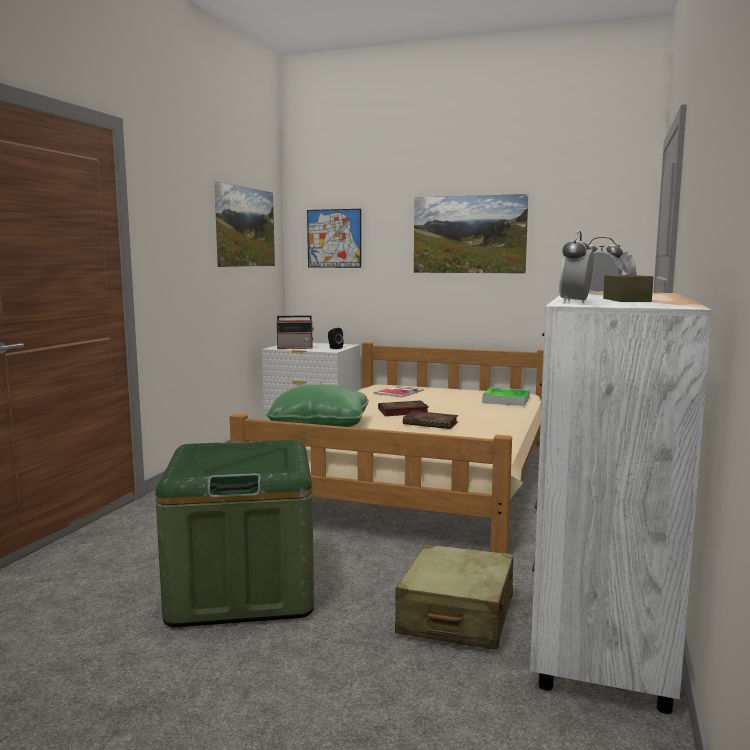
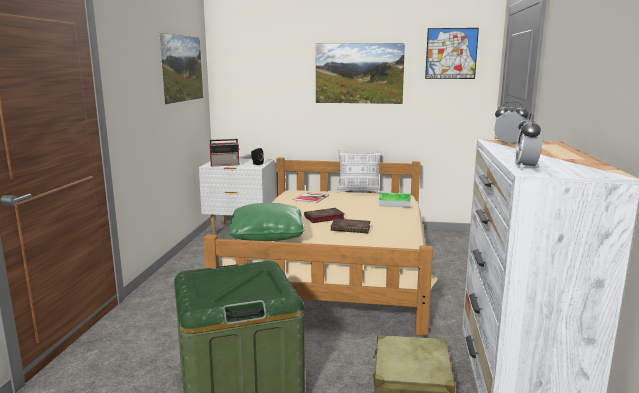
camera: 10 degrees left, 5 degrees up
(334, 238) = (250, 75): picture -> picture (451, 53)
(466, 388) = (358, 191): none -> pillow
(626, 300) = (553, 160): brown tissue box -> none

